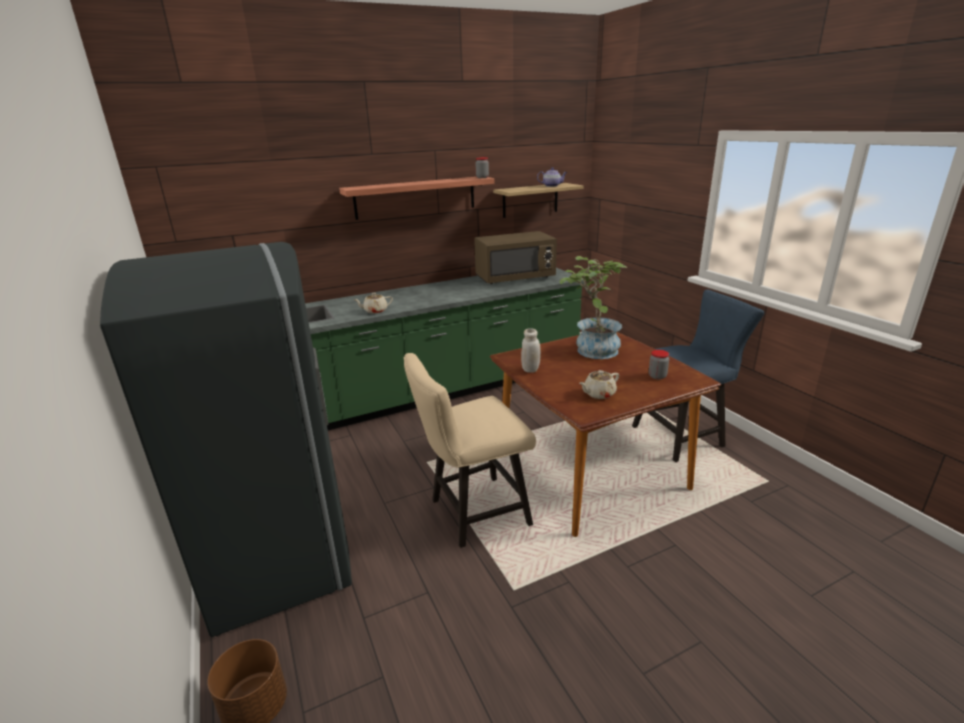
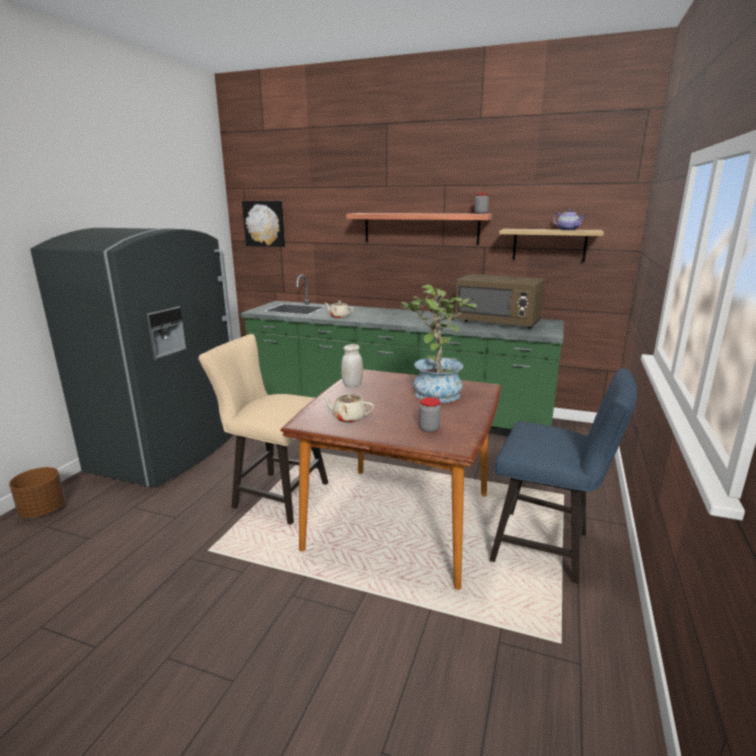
camera: 45 degrees right, 5 degrees down
(204, 214) = (264, 223): none -> picture

